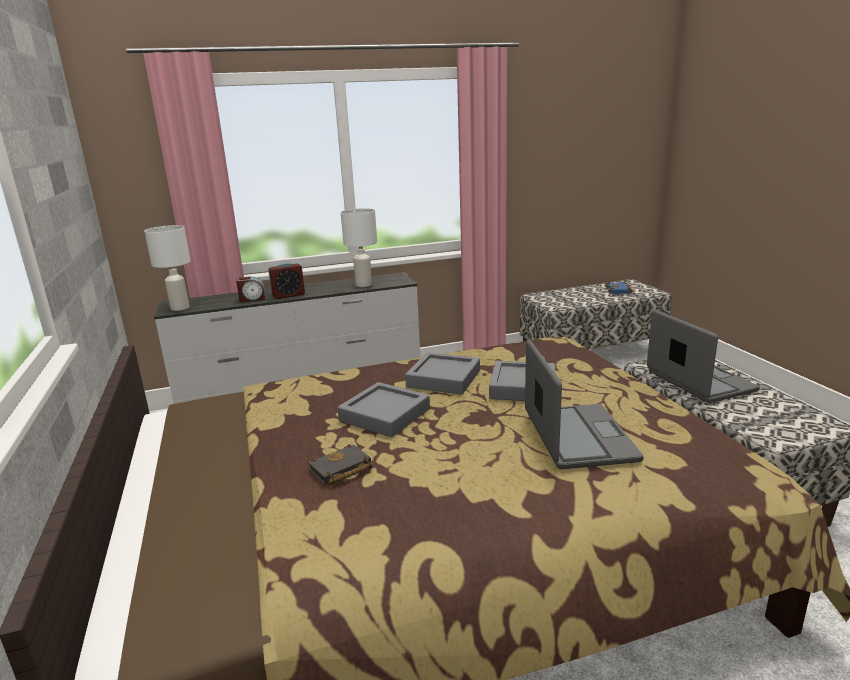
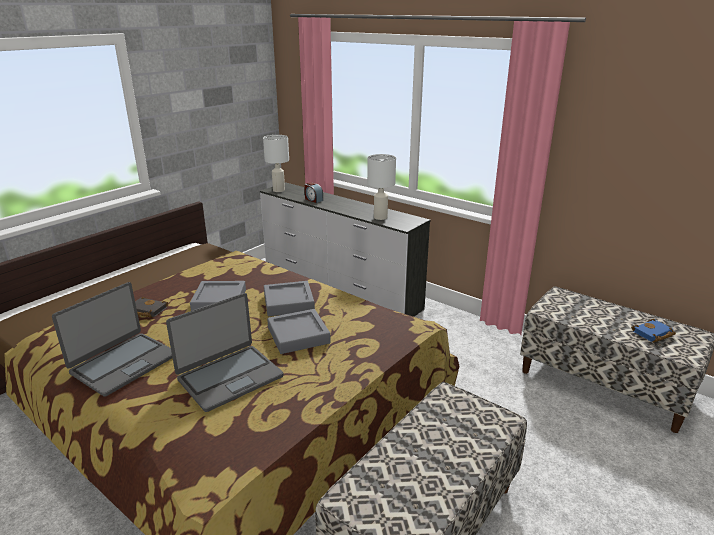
camera: 55 degrees right, 5 degrees up
(288, 295) = (331, 205): alarm clock -> none
(699, 381) = (442, 432): laptop -> laptop (123, 364)

